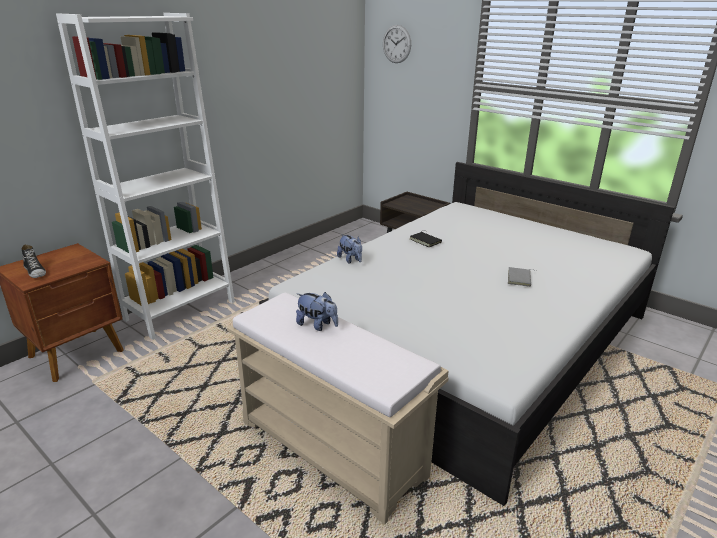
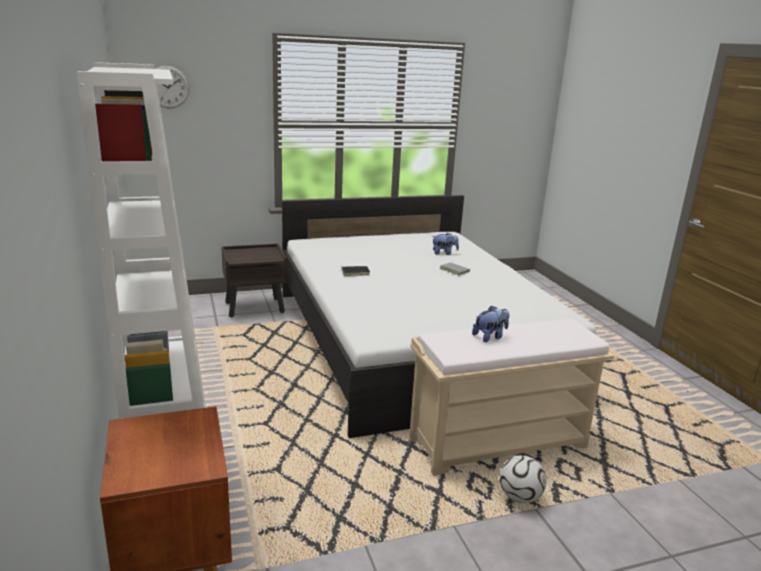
camera: 60 degrees left, 5 degrees down
(35, 271) = (172, 461): shoe -> none
(248, 489) = (519, 497): none -> football
(350, 260) = (352, 305): plush toy -> plush toy (444, 253)

